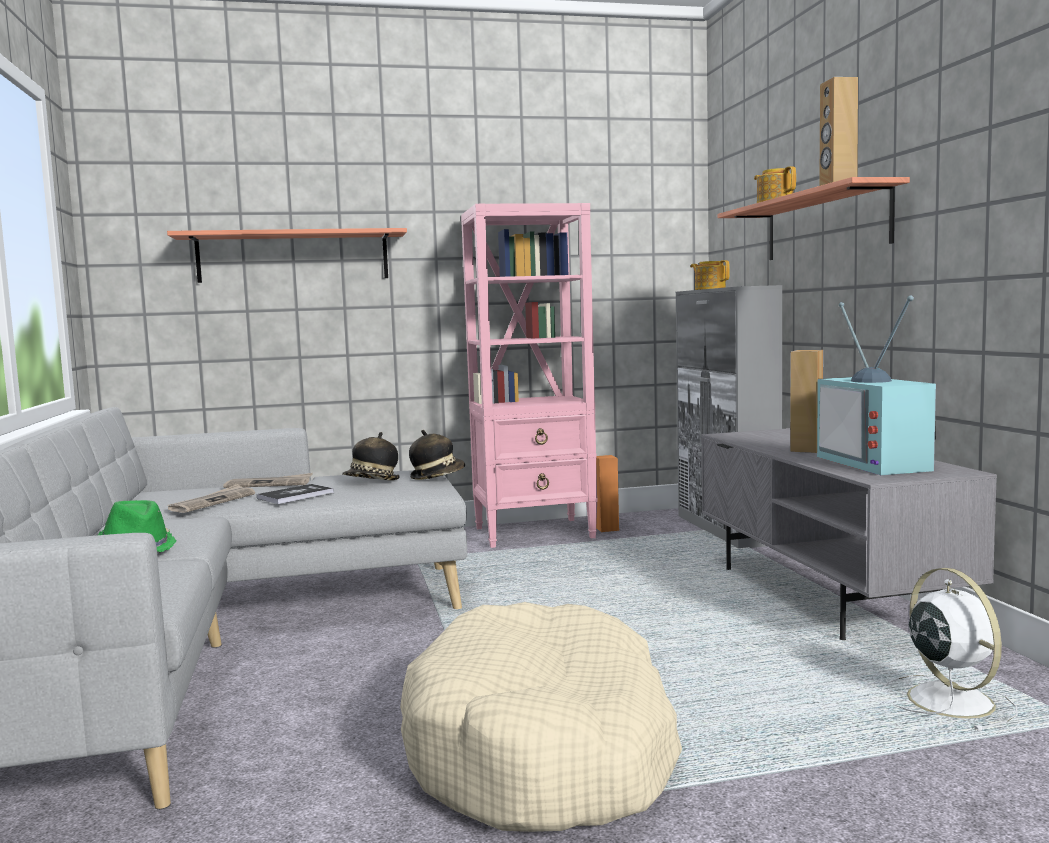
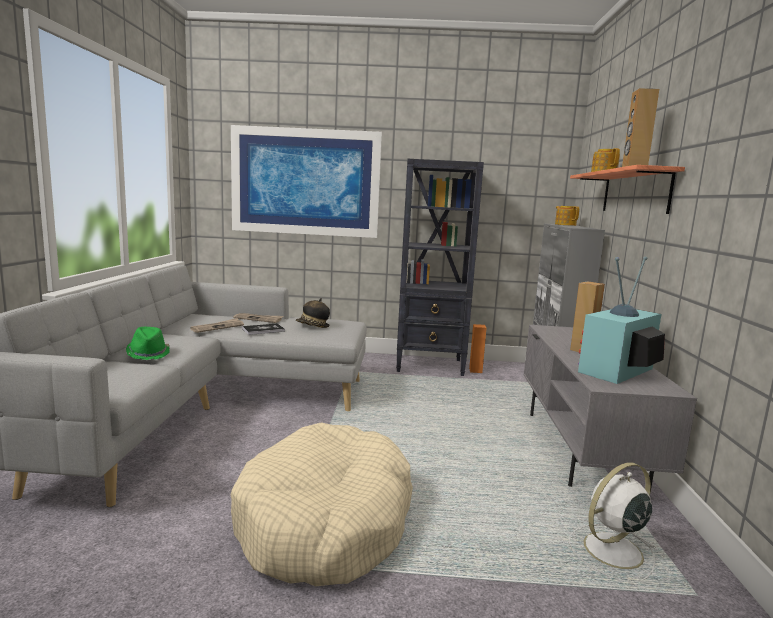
camera: 15 degrees right, 5 degrees up
(293, 257) = (306, 182): shelf -> picture
(437, 476) = (352, 328): hat -> none
(535, 533) = (430, 365): pink bookcase -> black bookcase
(879, 463) = (619, 372): television -> television turned 45 degrees clockwise
(947, 699) = (611, 551): white fan -> white fan turned 120 degrees counterclockwise

